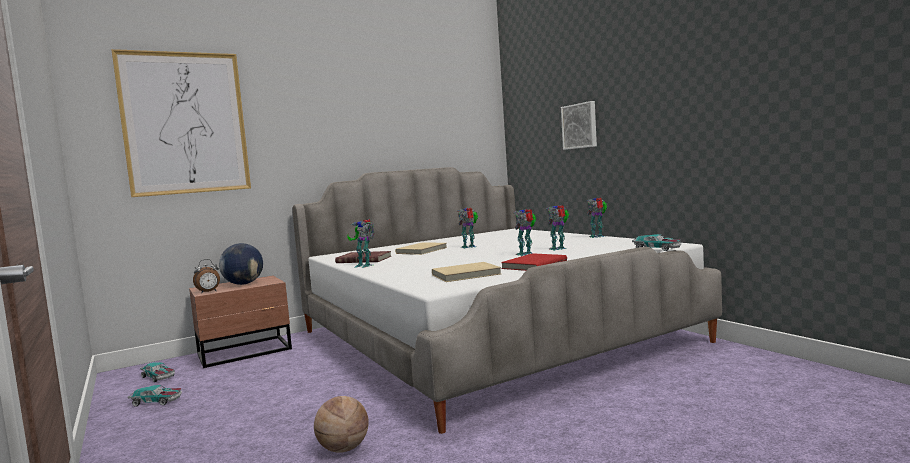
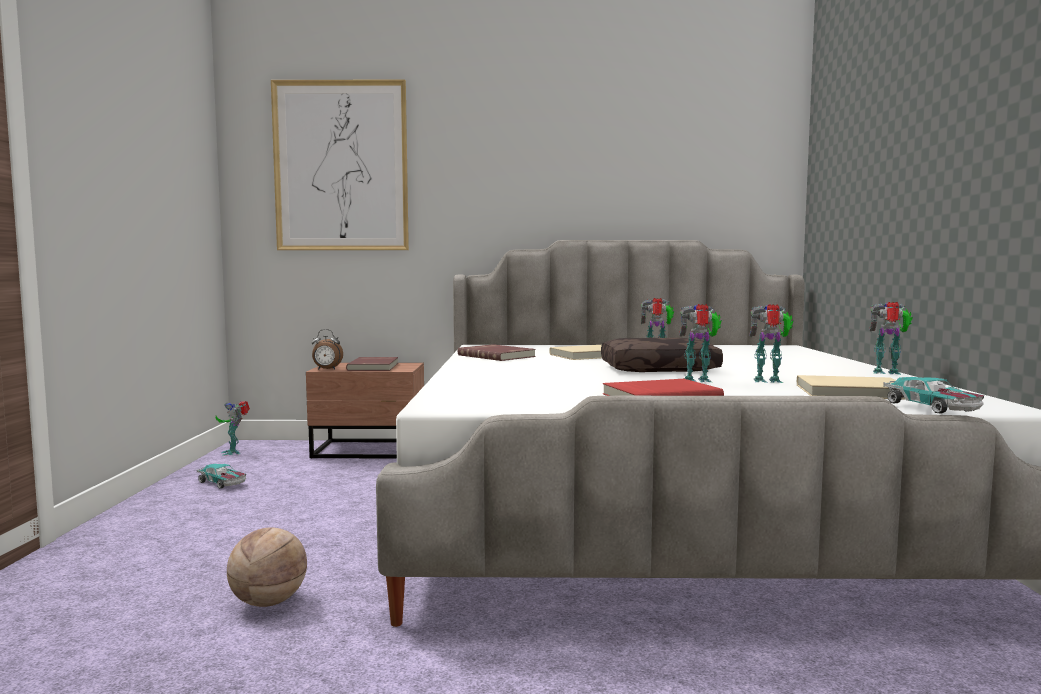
camera: 30 degrees right, 0 degrees up
(158, 377) = (263, 457): toy car -> none
(243, 284) = (374, 366): globe -> red book
(364, 265) = (474, 362): toy robot -> toy robot (233, 452)
(466, 275) = (535, 394): beige book -> beige book (852, 392)
(487, 252) = (659, 369): none -> brown pillow
(580, 126) = (899, 173): picture -> none

